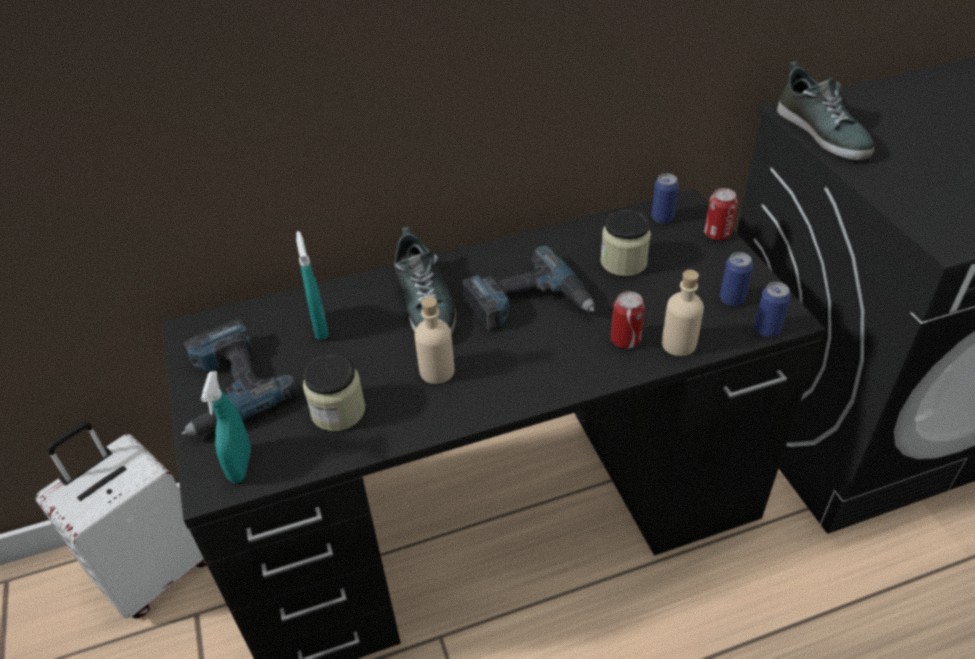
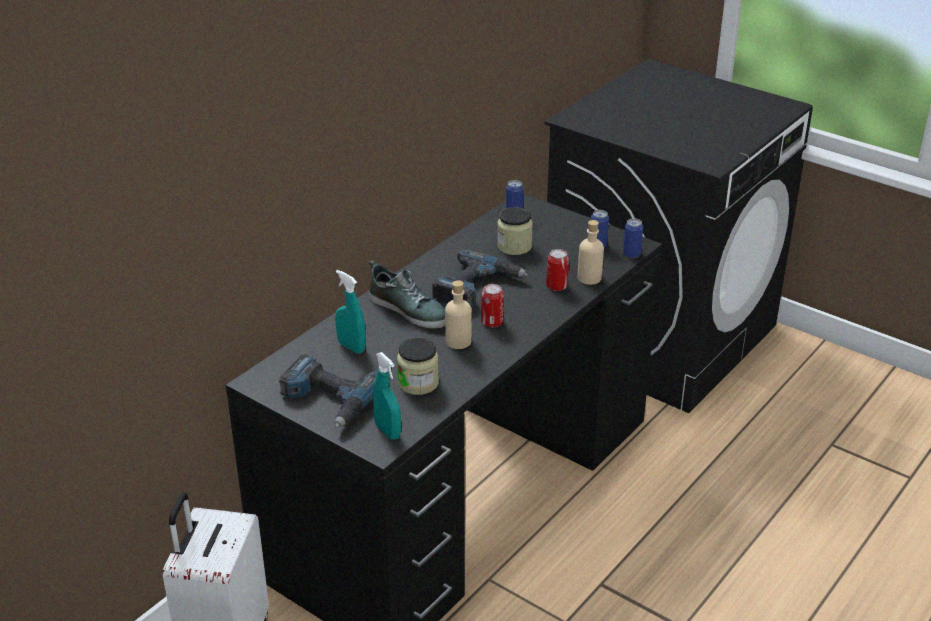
camera: 35 degrees left, 10 degrees down
(717, 234) = (557, 213): can -> can (492, 322)
(823, 132) = (597, 126): shoe -> none

